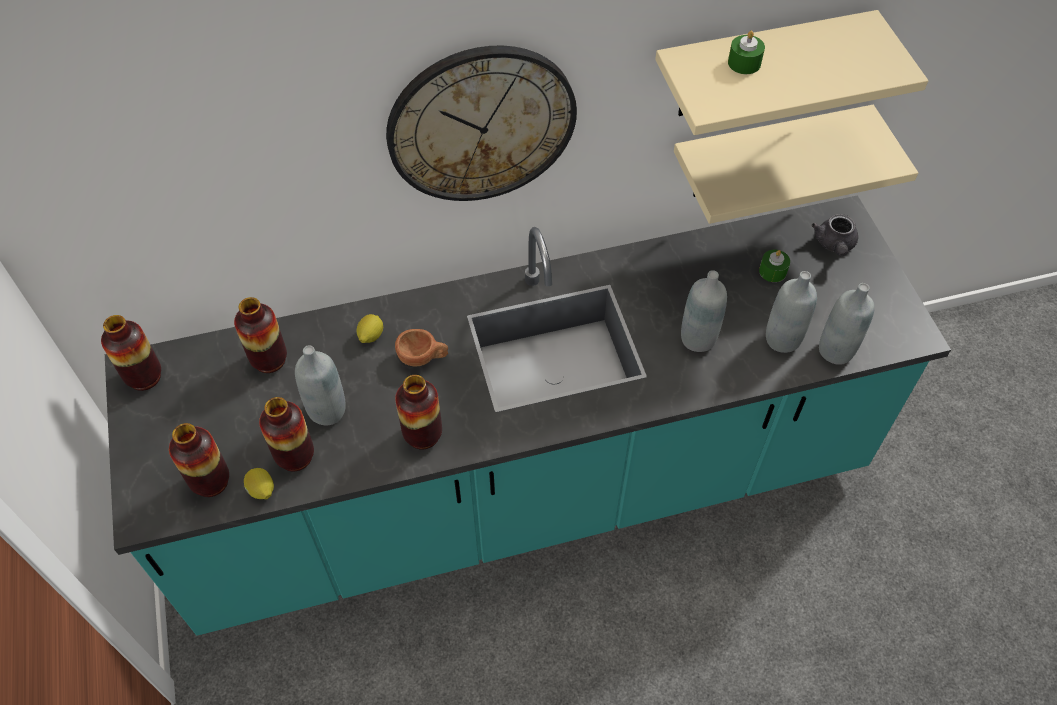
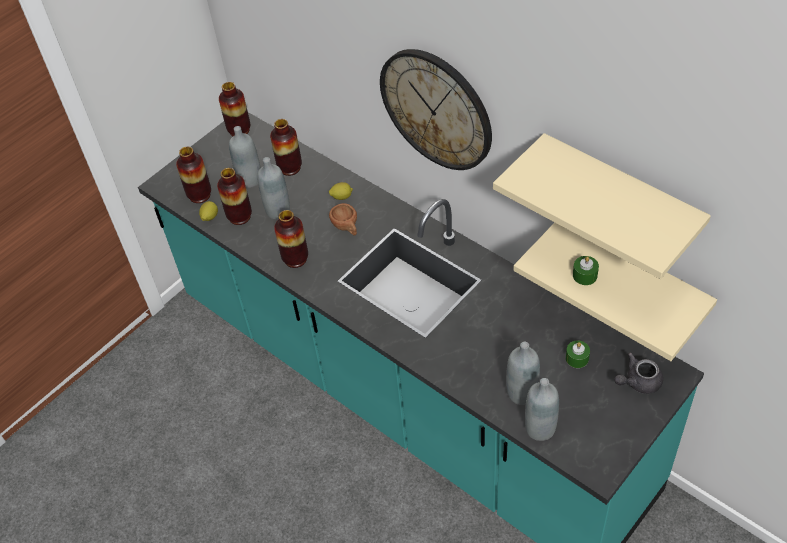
camera: 60 degrees right, 5 degrees down
(698, 338) = (479, 347): grey bottle -> grey bottle (250, 179)
(744, 63) = (575, 176): green candle -> green candle (585, 275)

